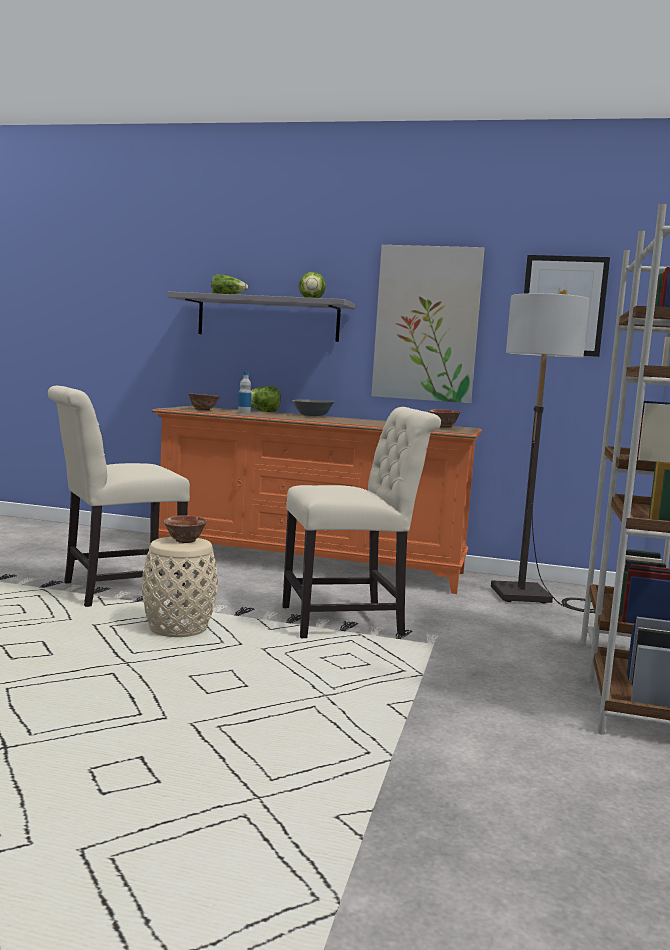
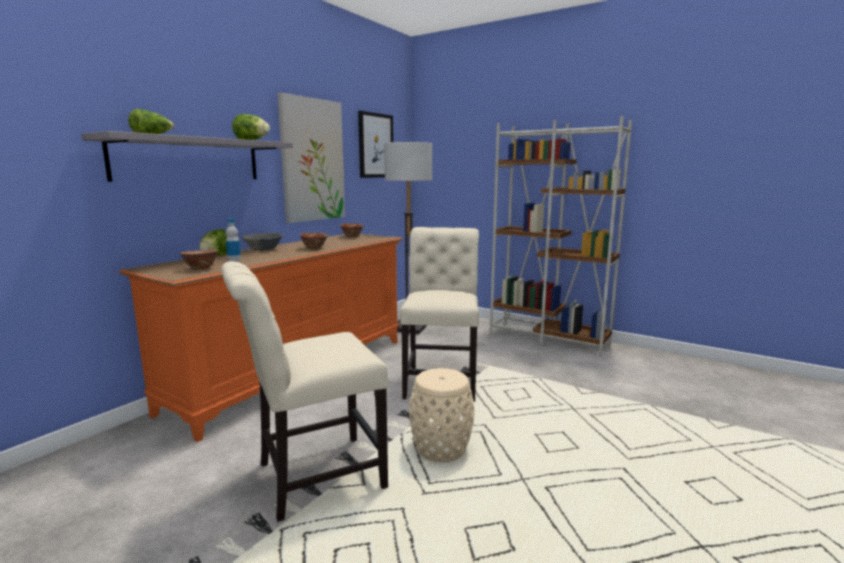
camera: 70 degrees left, 5 degrees up
(114, 590) = (312, 477): beige chair -> beige chair turned 75 degrees clockwise
(185, 541) = (438, 376): bowl -> bowl (314, 248)

